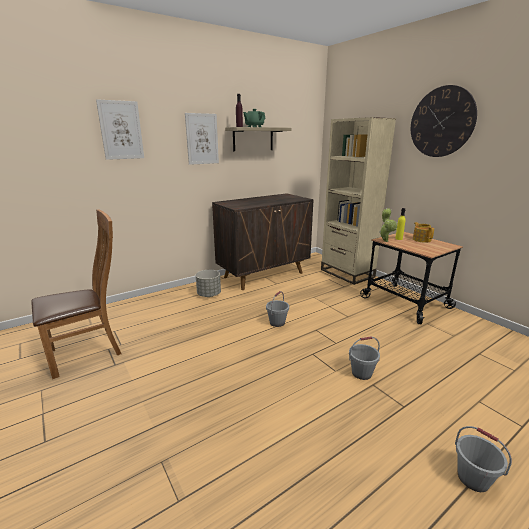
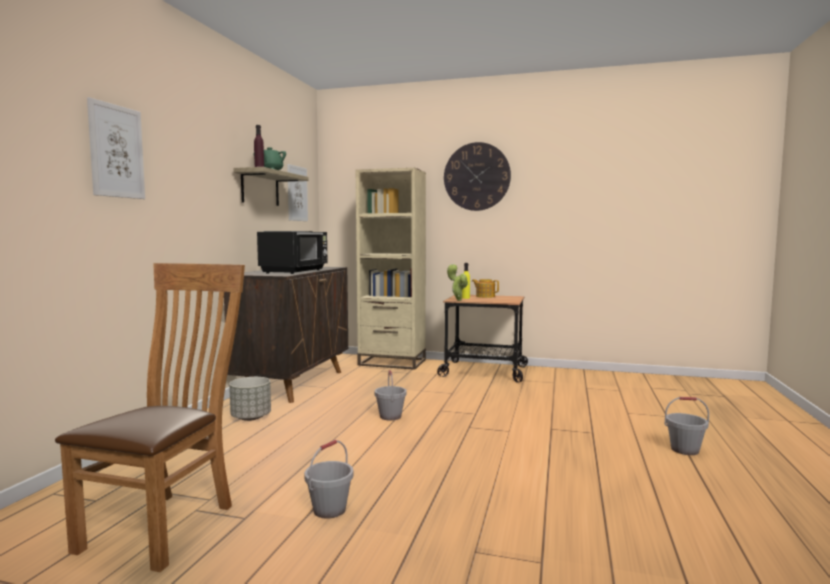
camera: 40 degrees left, 15 degrees down
(202, 139) = (210, 180): picture -> picture (297, 193)
(260, 203) = (295, 271): none -> black microwave
(361, 373) = (531, 425): grey bucket -> grey bucket (329, 509)

